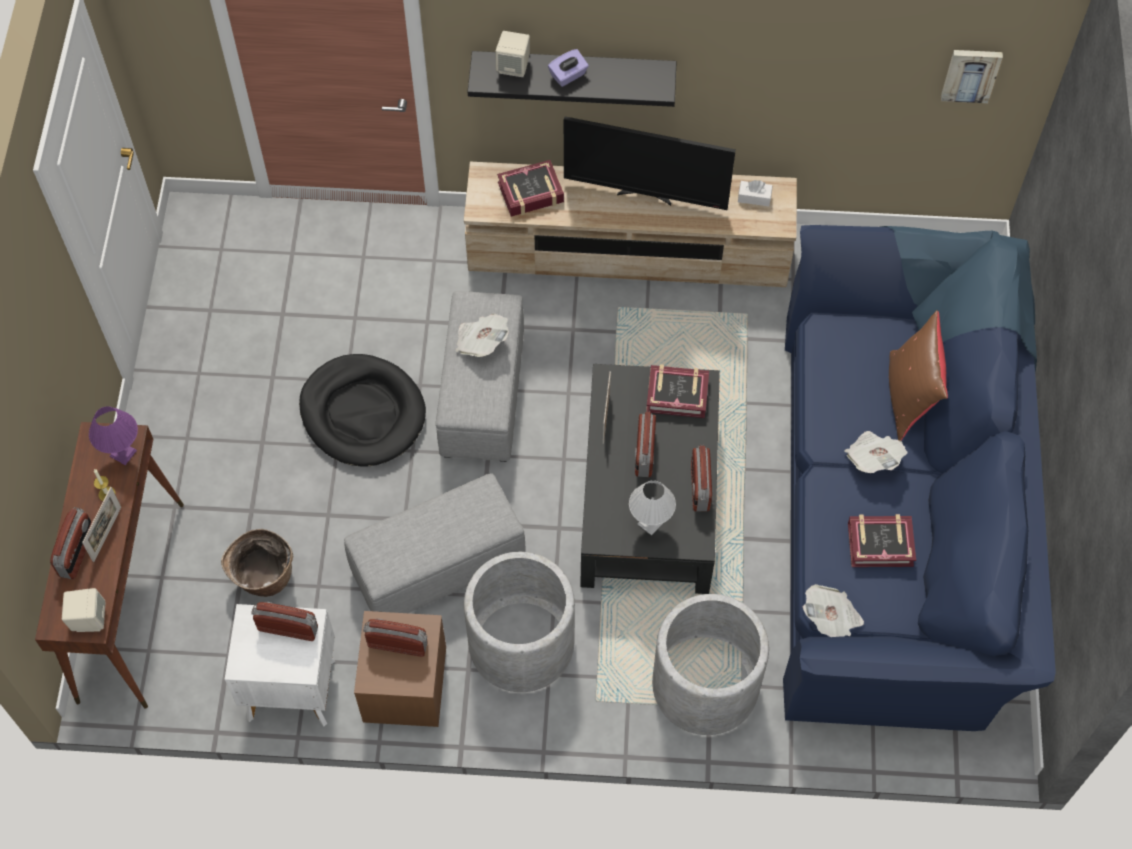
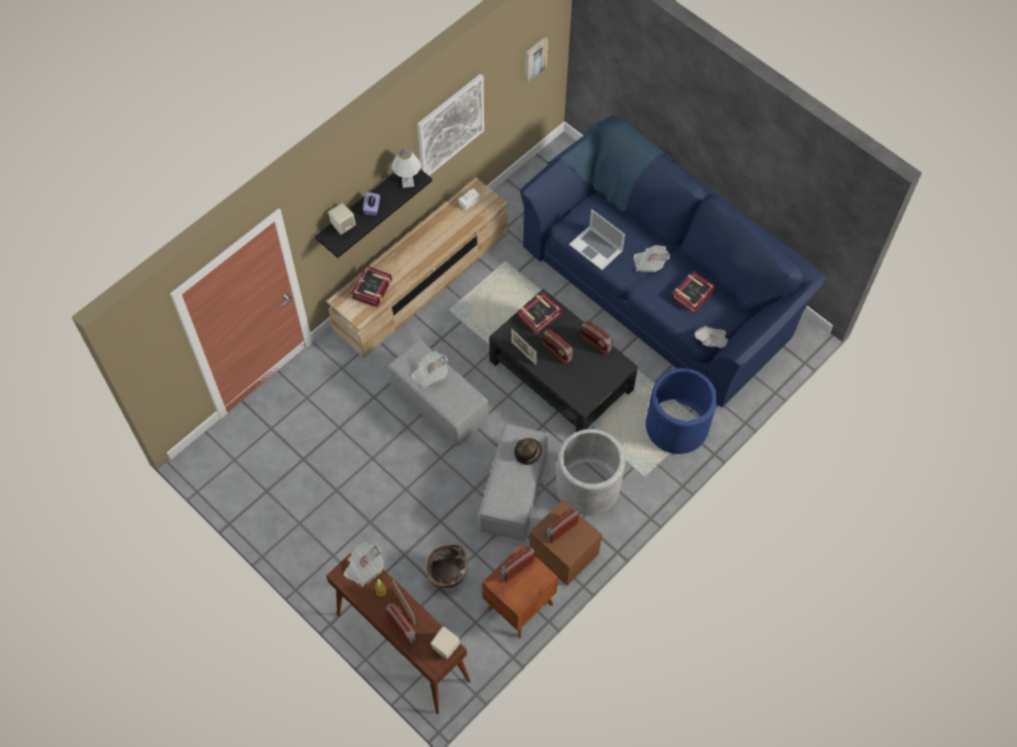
camera: 50 degrees left, 0 degrees up
(122, 453) = (364, 568): purple table lamp -> newspaper
(290, 687) = (519, 606): white nightstand -> brown nightstand
(363, 413) = (398, 464): black dog bed -> none
(473, 527) = (527, 452): none -> hat
(645, 195) = (423, 243): television -> none
(650, 524) = (595, 377): white table lamp -> white table lamp (408, 183)
(705, 685) = (676, 426): grey planter -> blue planter
(769, 63) = (450, 126): none -> picture
(833, 380) = (596, 247): none -> laptop
(910, 396) = (631, 225): brown pillow -> none

